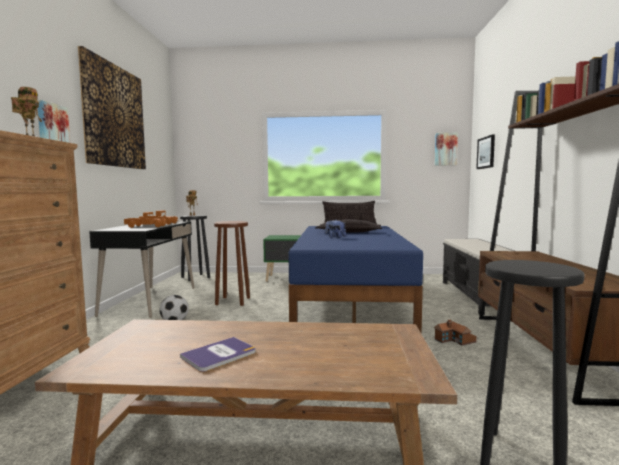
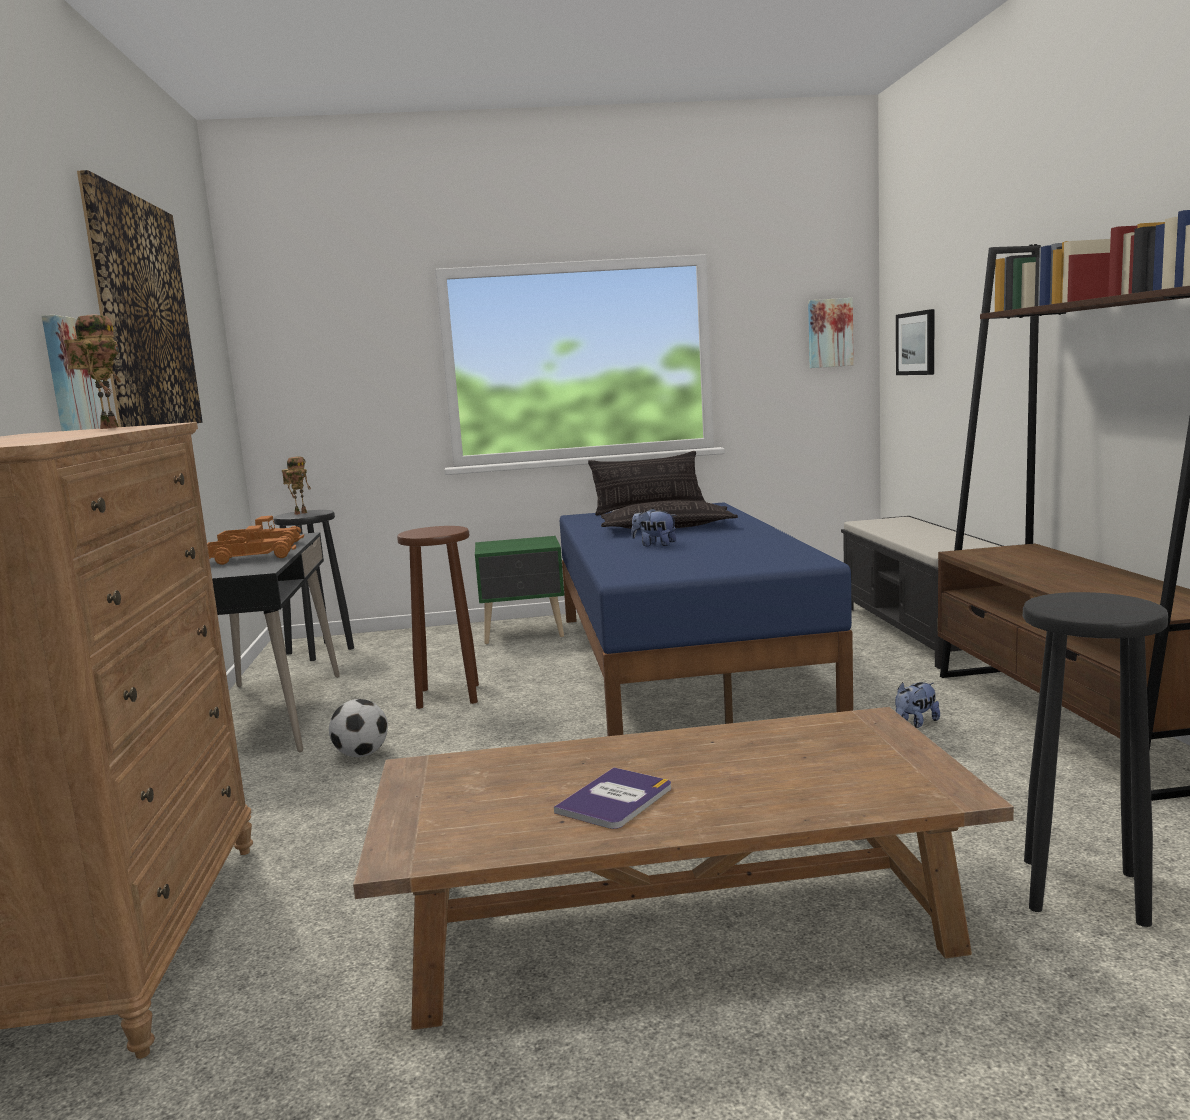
camera: 10 degrees left, 5 degrees up
(454, 340) = (915, 723): toy house -> plush toy

